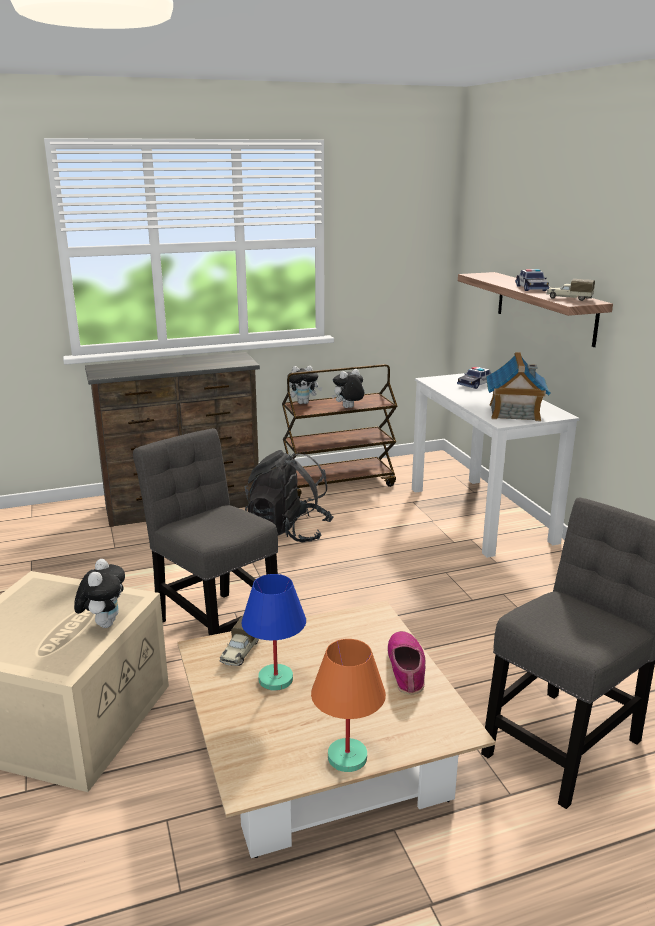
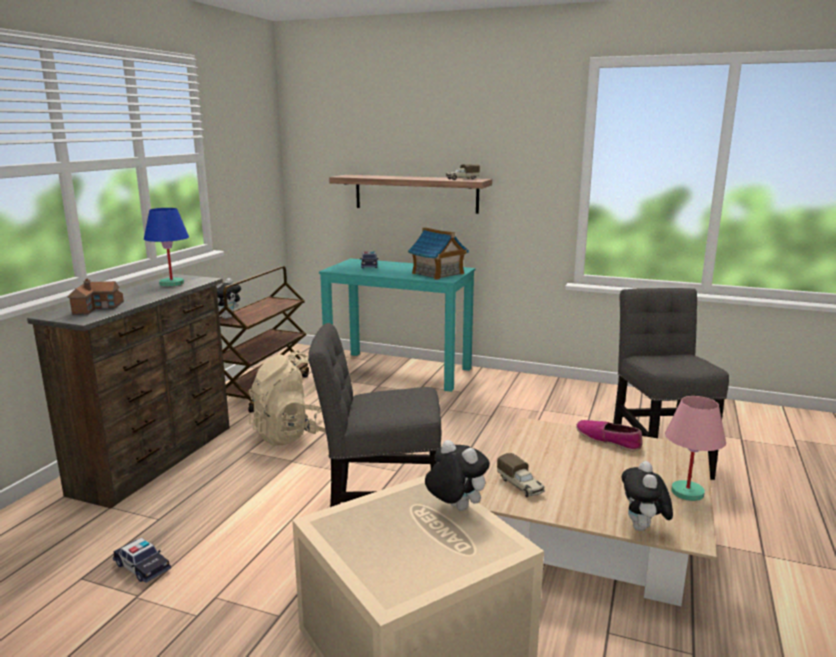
camera: 50 degrees left, 5 degrees down
(128, 368) = (98, 308): none -> toy house
(275, 679) = (573, 486): blue table lamp -> blue table lamp (171, 284)
(288, 531) = (295, 434): black backpack -> beige backpack
(348, 408) = (274, 311): plush toy -> plush toy (643, 529)
(348, 758) = (688, 492): orange table lamp -> pink table lamp
(481, 515) = (399, 370): white desk -> turquoise desk
(531, 288) = (416, 178): toy car -> toy car (142, 567)

